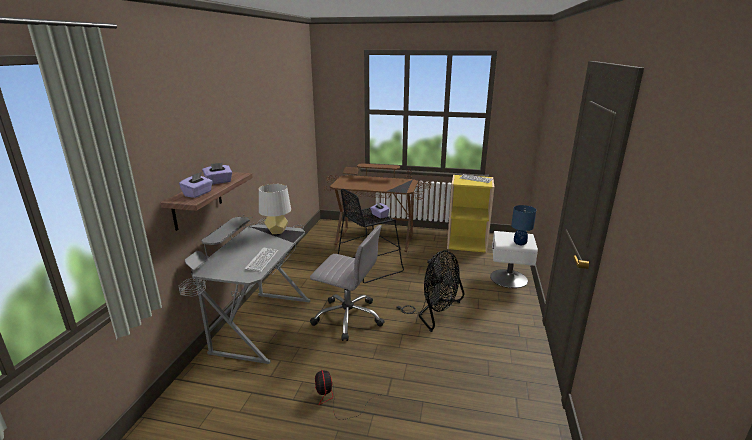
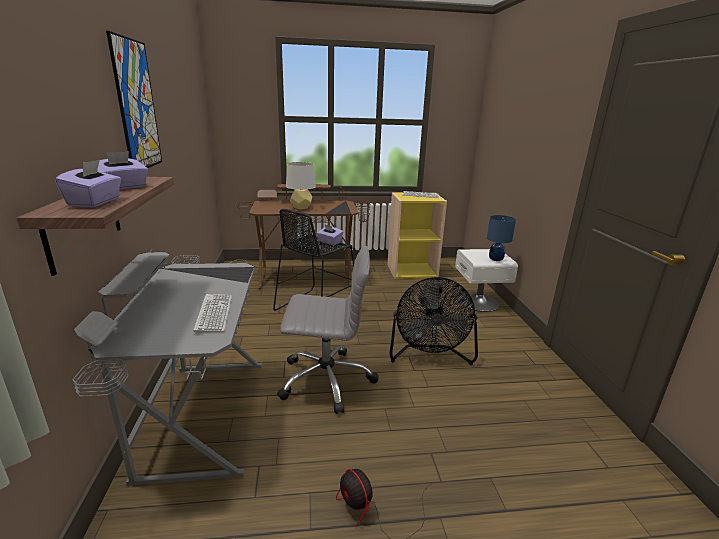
camera: 20 degrees left, 0 degrees up
(243, 124) = (137, 106): none -> picture
(277, 231) = (212, 270): grey table lamp -> grey table lamp (301, 207)
(433, 312) = (426, 353): black fan -> black fan turned 75 degrees clockwise

